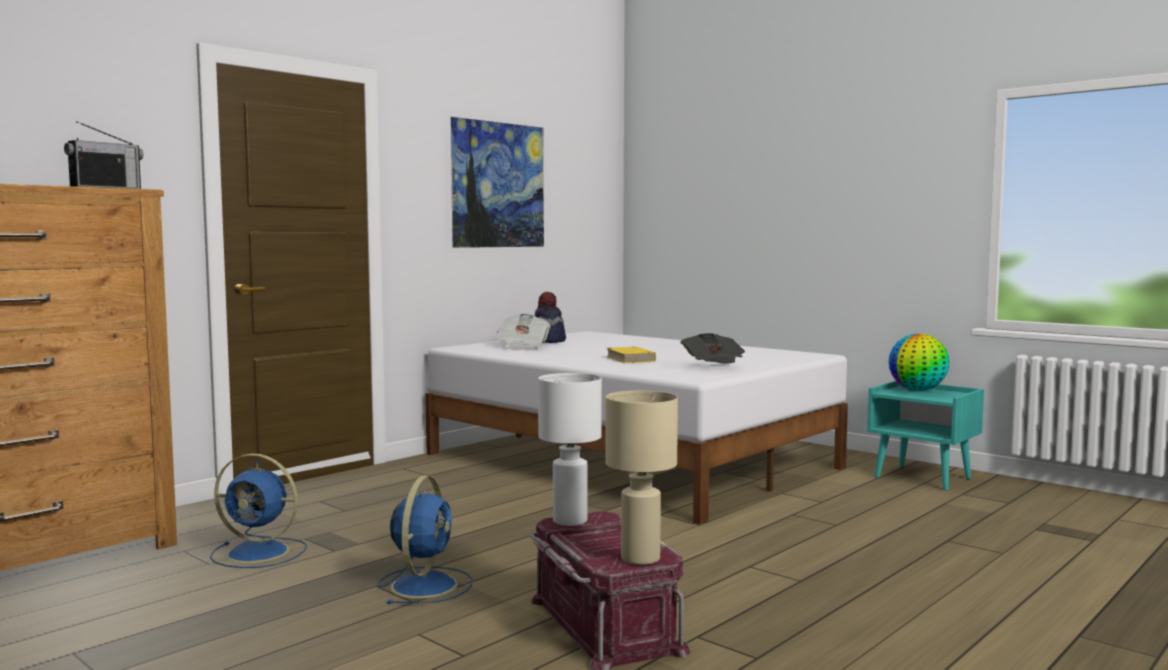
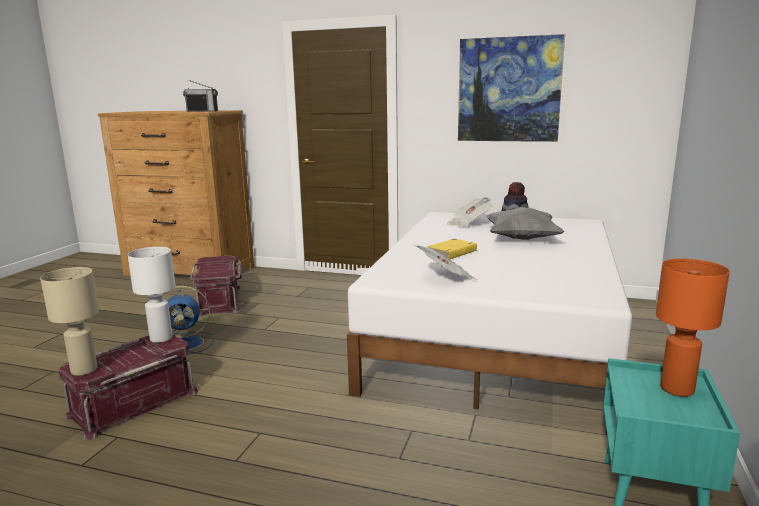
camera: 65 degrees right, 10 degrees up
(260, 553) = (220, 300): blue fan -> red storage box
(616, 346) = (521, 239): none -> grey pillow
(918, 390) = (677, 390): globe -> orange table lamp

